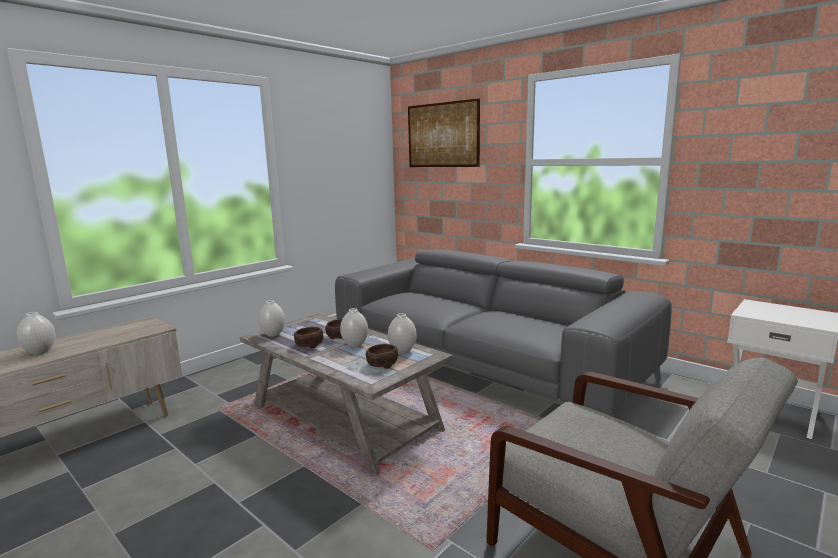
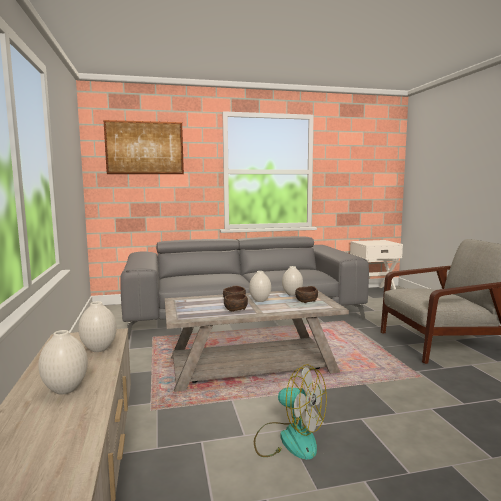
camera: 55 degrees left, 5 degrees down
(196, 490) = (289, 439): none -> fan
(273, 334) = (188, 314): white vase -> white vase (99, 349)

